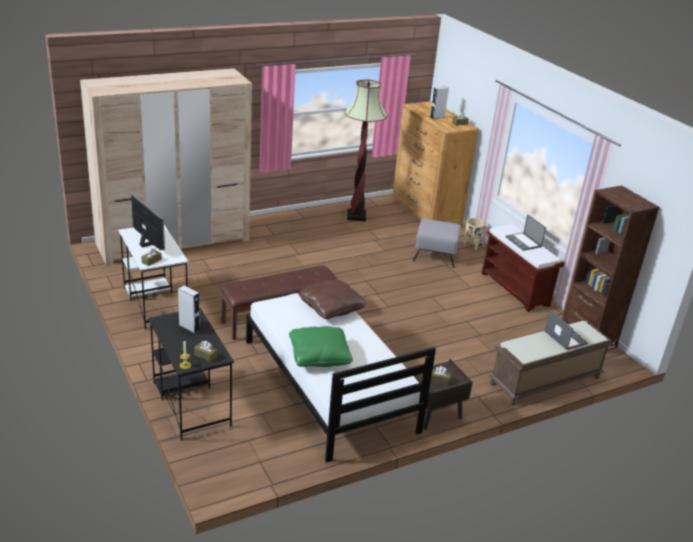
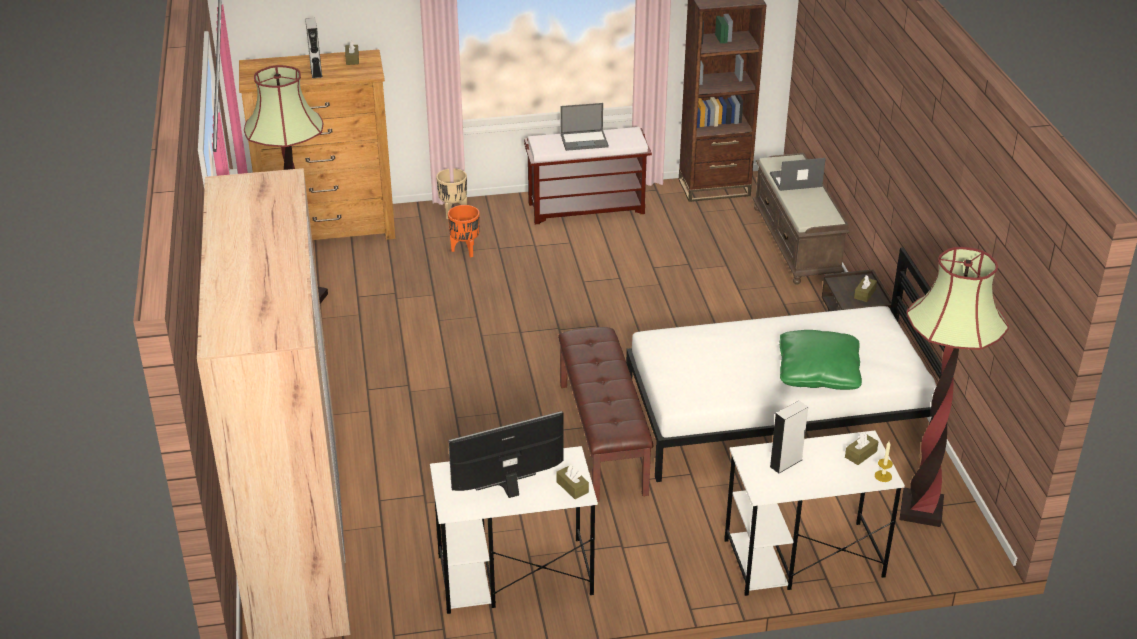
camera: 70 degrees left, 5 degrees up
(191, 403) = (802, 558): black desk -> white desk
(254, 455) = (921, 510): none -> floor lamp
(331, 307) = (697, 342): brown pillow -> none
(435, 254) = (465, 250): grey ottoman -> orange planter

